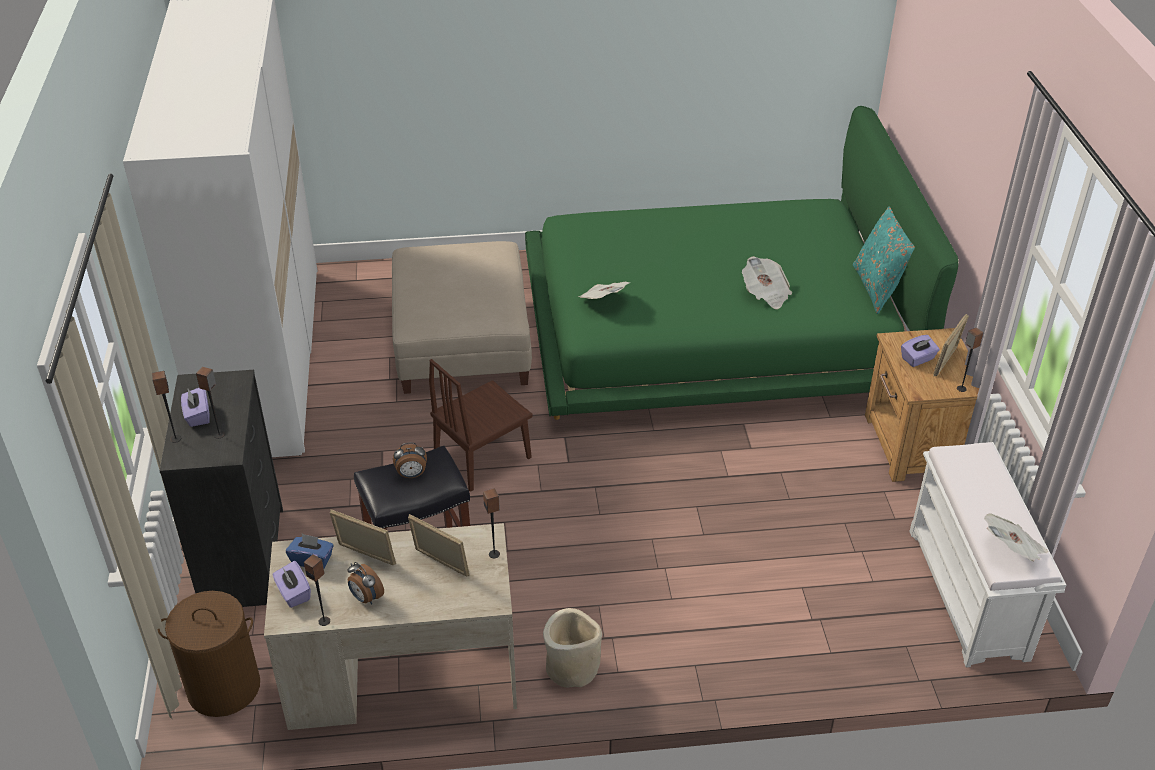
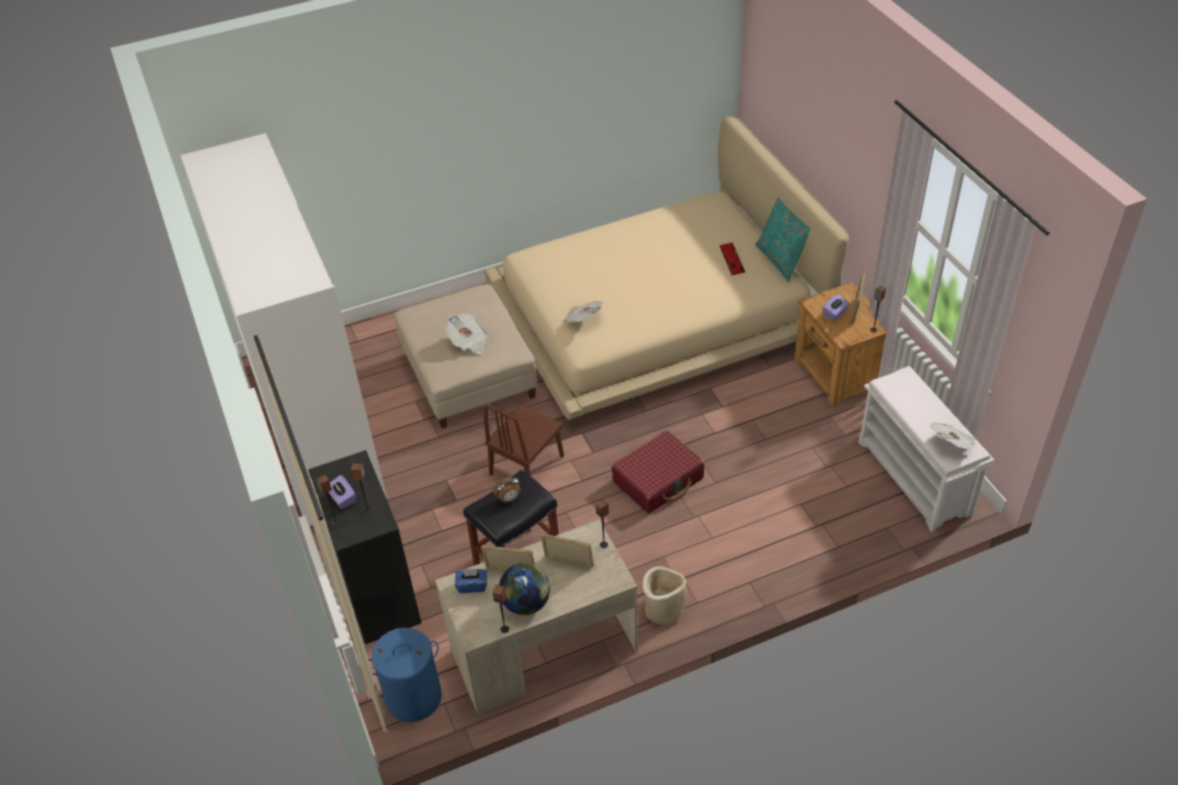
camera: 15 degrees left, 5 degrees up
(223, 687) = (413, 697): brown laundry basket -> blue laundry basket
(293, 593) = (471, 615): purple tissue box -> none
(366, 598) = (526, 603): alarm clock -> globe
(633, 513) = (658, 480): none -> red suitcase
(716, 326) = (658, 314): green bed -> beige bed
(765, 294) = (702, 285): newspaper -> newspaper (468, 342)
(816, 274) = (732, 259): none -> keyboard

